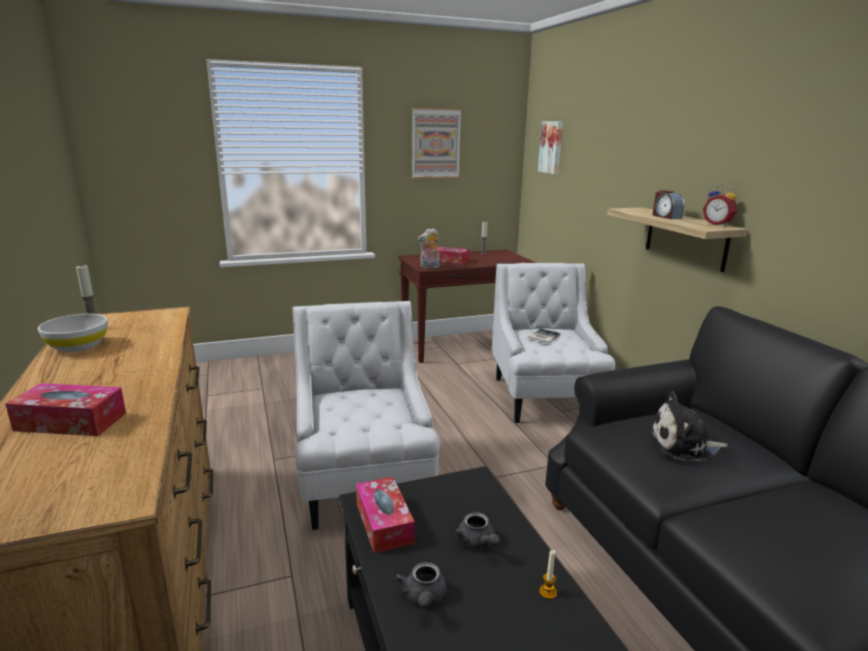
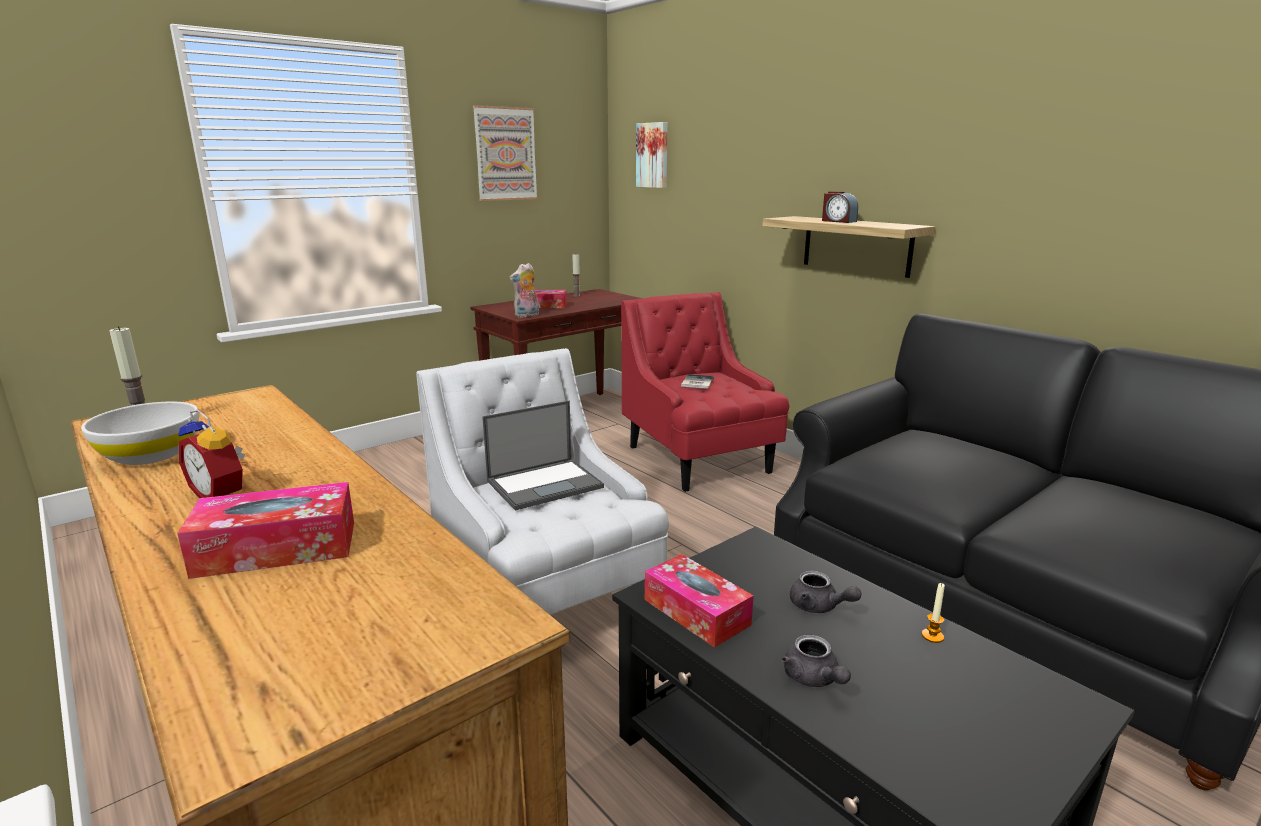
camera: 20 degrees left, 0 degrees up
(364, 401) = (546, 484): none -> laptop
(544, 399) = (699, 460): white armchair -> red armchair
(684, 446) = (944, 463): plush toy -> none
(718, 224) = (901, 224): alarm clock -> alarm clock (222, 495)

